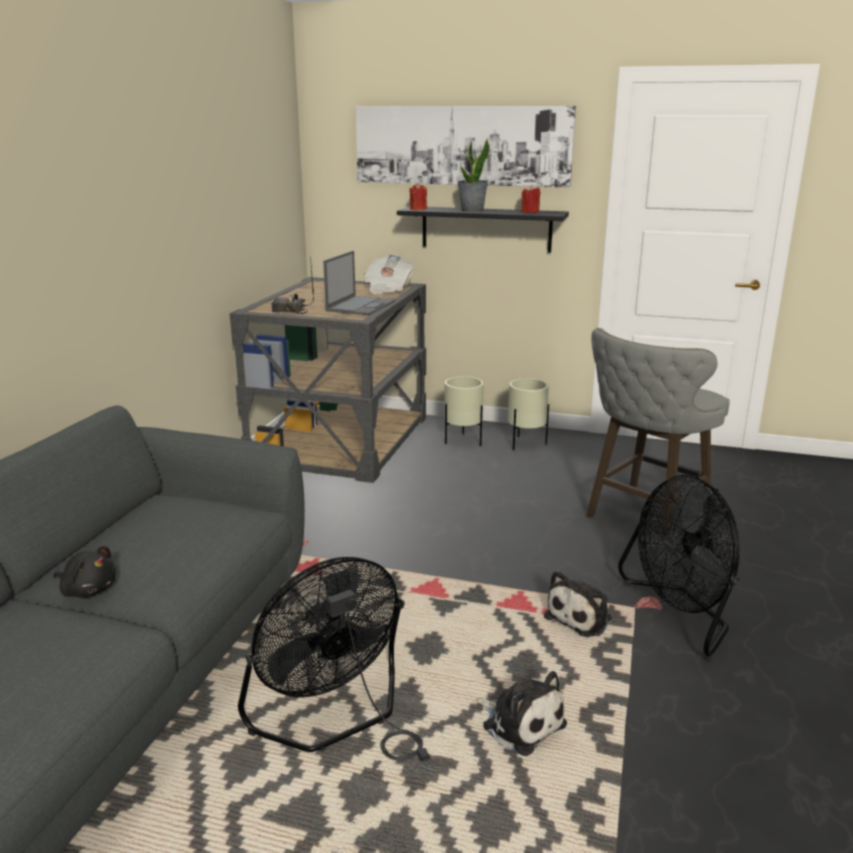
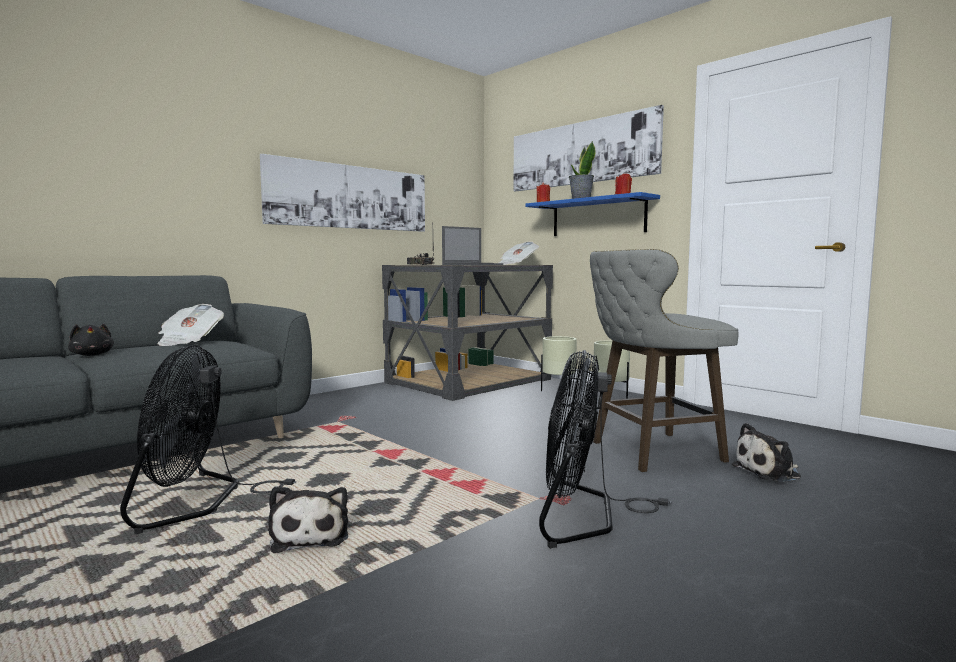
camera: 30 degrees right, 15 degrees down
(156, 522) = (189, 342): none -> newspaper
(190, 227) = (350, 197): none -> picture
(346, 718) = (206, 498): black fan -> black fan turned 90 degrees counterclockwise
(486, 229) = (598, 217): black shelf -> blue shelf
(581, 617) = (479, 492): plush toy -> plush toy (769, 472)

